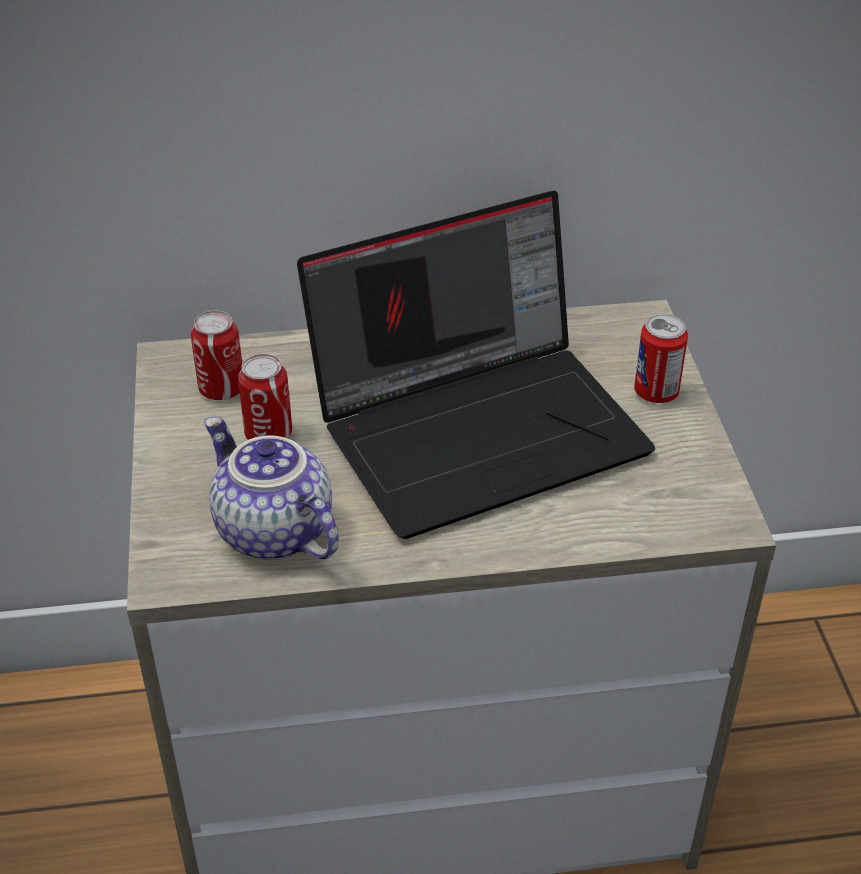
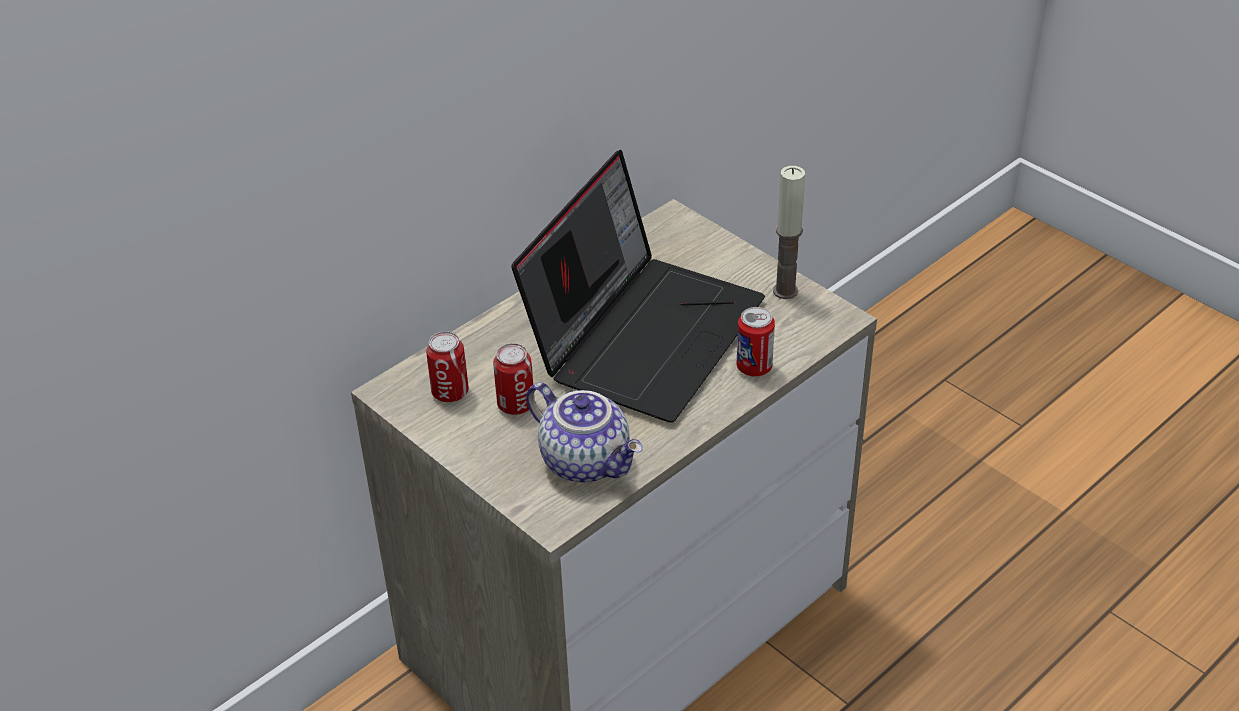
camera: 35 degrees left, 0 degrees up
(271, 532) = (587, 461): teapot -> teapot turned 150 degrees counterclockwise
(656, 393) = (727, 261): can -> can (754, 367)
(691, 457) = (785, 291): none -> candle

